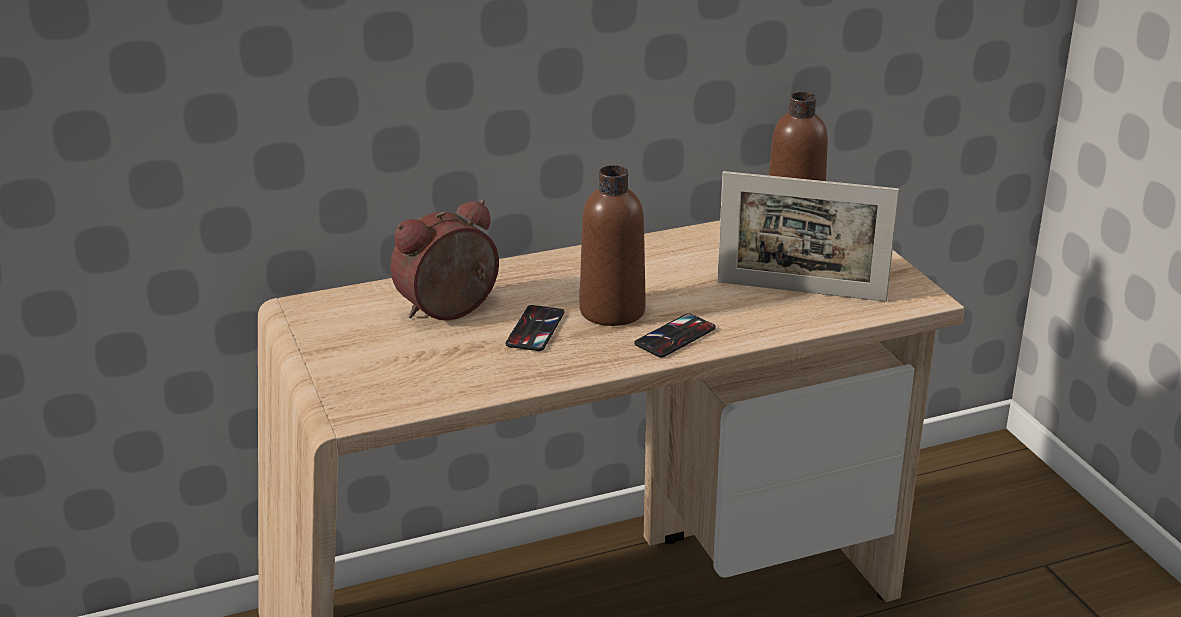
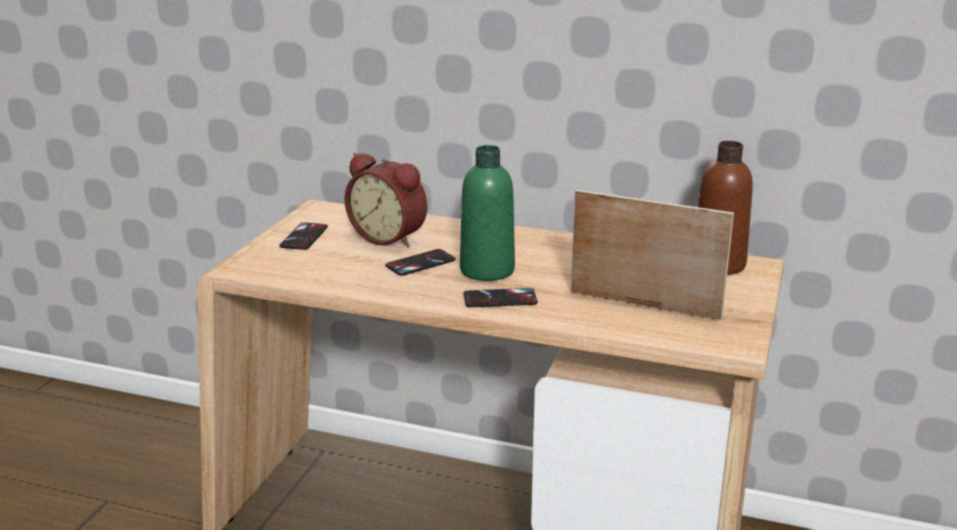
camera: 40 degrees right, 5 degrees down
(355, 348) = (304, 237): none -> phone
(450, 311) = (390, 237): alarm clock -> alarm clock turned 150 degrees counterclockwise
(612, 311) = (487, 270): brown bottle -> green bottle
(801, 291) = (644, 305): picture frame -> picture frame turned 150 degrees clockwise

